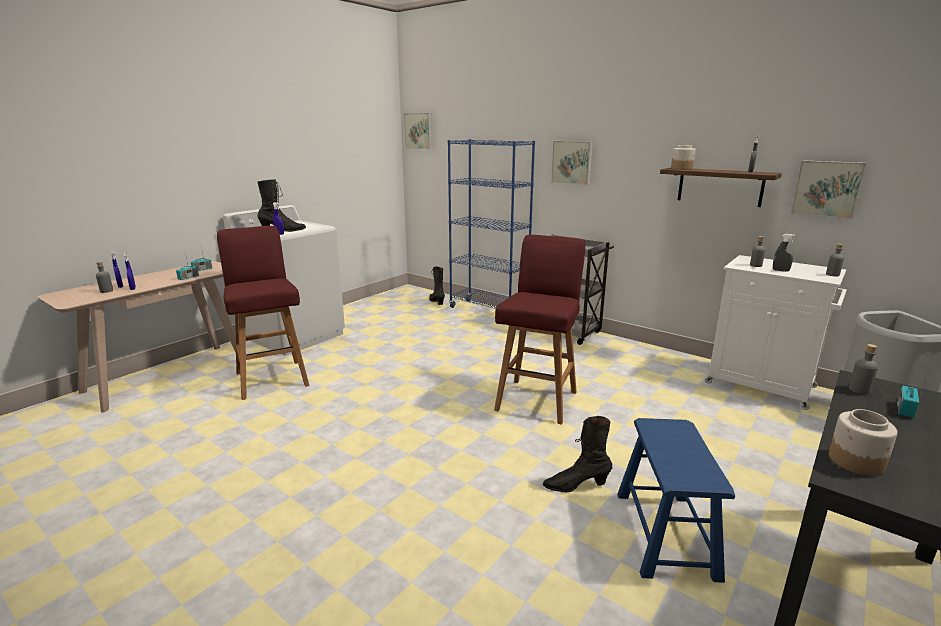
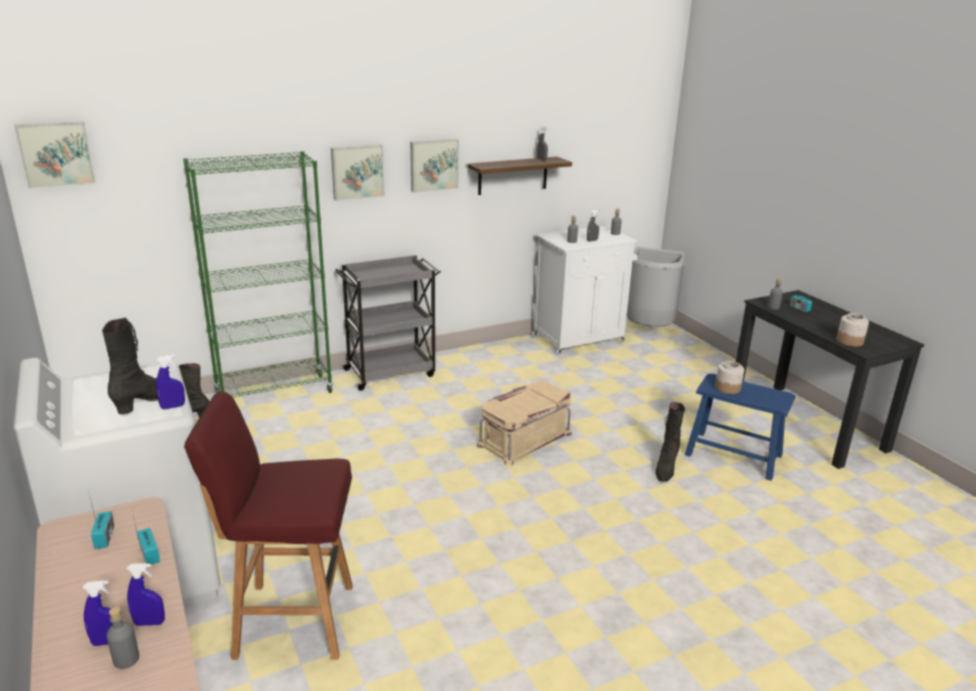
camera: 65 degrees left, 5 degrees up
(488, 311) = (274, 394): blue bookcase -> green bookcase
(537, 400) = (524, 438): red stool -> beige storage box
(682, 169) = (489, 165): jar -> jar (727, 388)
(827, 189) = (587, 165): picture -> picture (433, 164)

